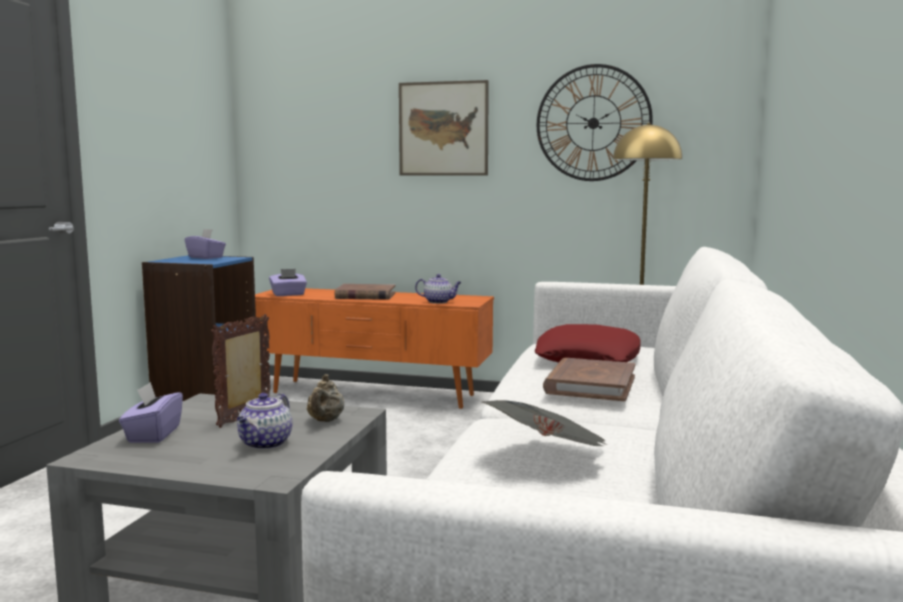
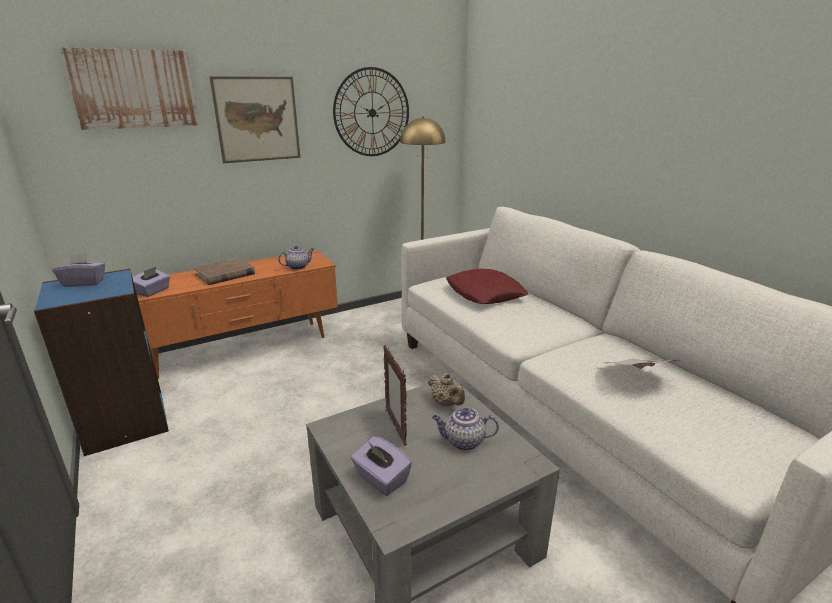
camera: 45 degrees left, 15 degrees up
(265, 444) = (463, 441): teapot -> teapot turned 120 degrees clockwise
(331, 97) = (134, 89): none -> picture
(590, 385) = (536, 316): brown book -> none

